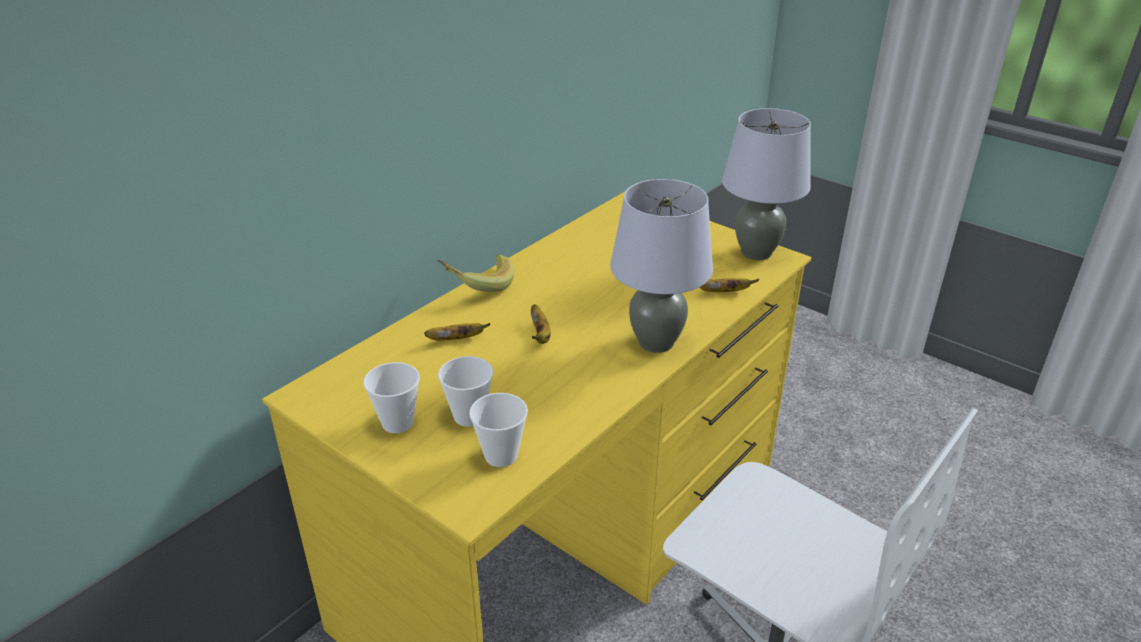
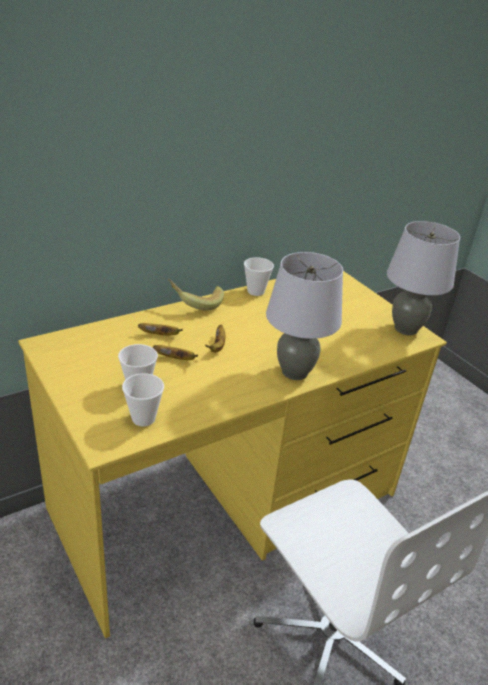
camera: 15 degrees right, 0 degrees up
(397, 423) = (90, 378): cup -> cup (256, 291)
(724, 292) = (365, 351): banana -> banana (176, 359)

